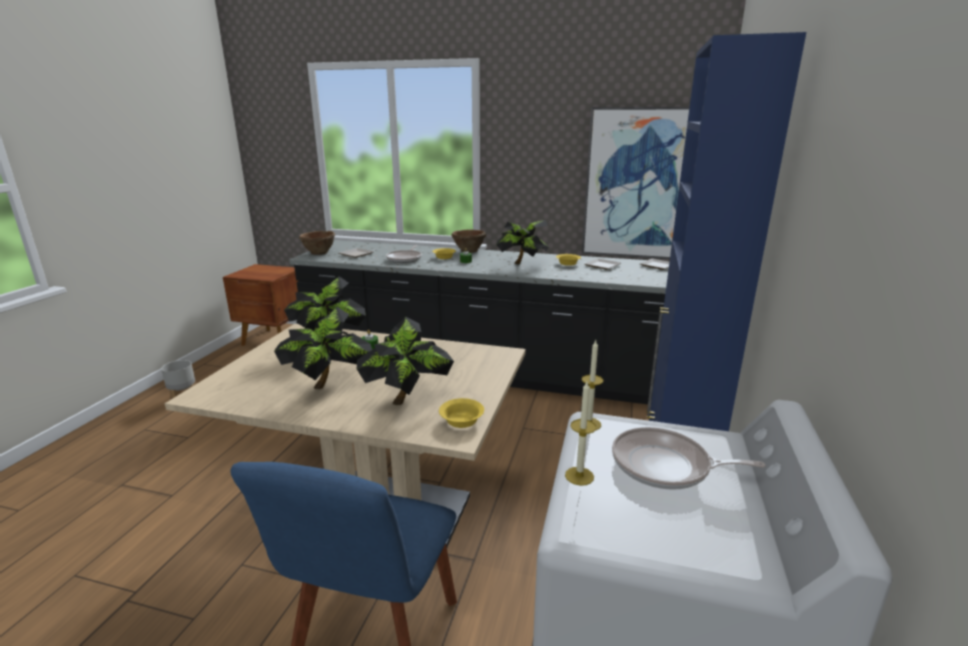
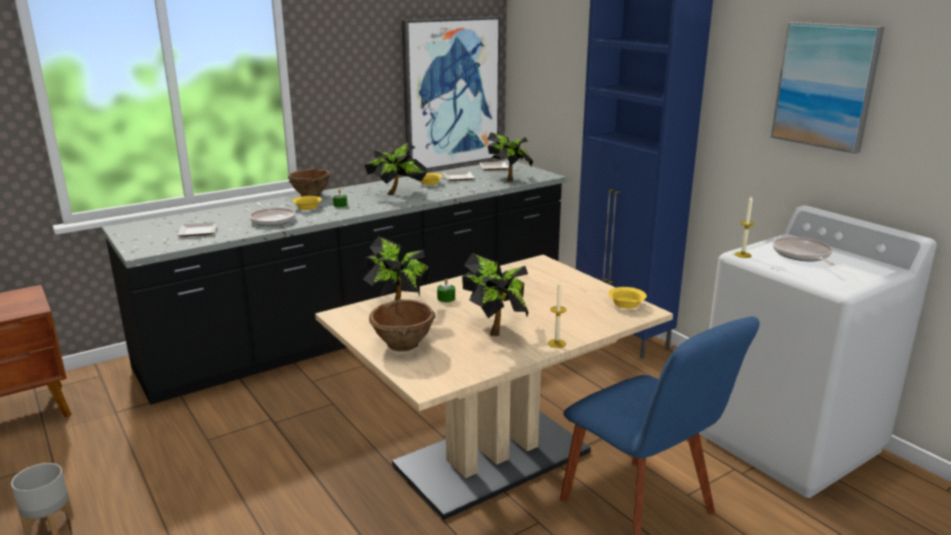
camera: 50 degrees left, 0 degrees up
(319, 253) = (142, 244): brown bowl -> brown bowl (403, 345)
(407, 399) = (567, 310): potted plant -> potted plant (509, 179)
(579, 476) = (793, 272): candle -> candle (556, 343)
(665, 466) = (802, 255): frying pan -> frying pan turned 120 degrees clockwise
(859, 193) = (825, 86): none -> picture

